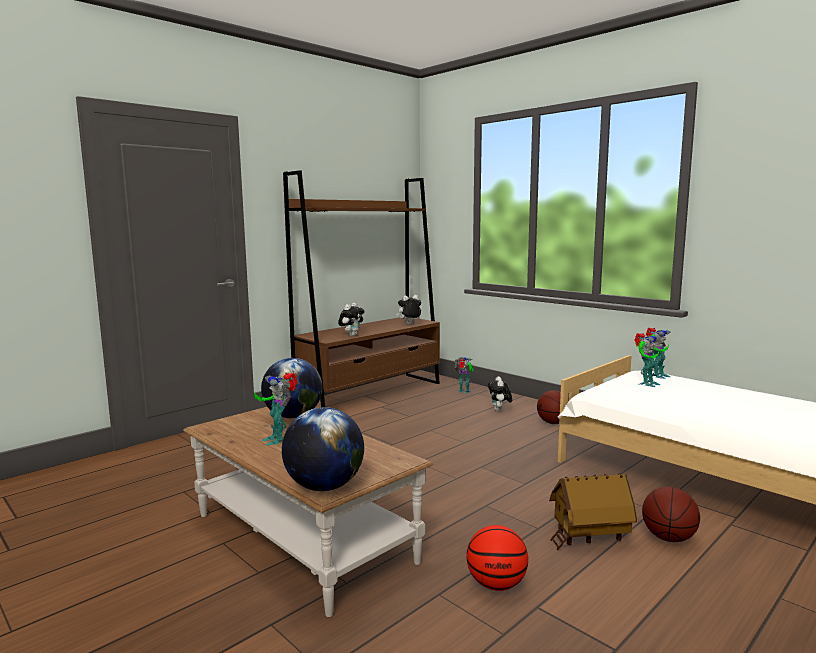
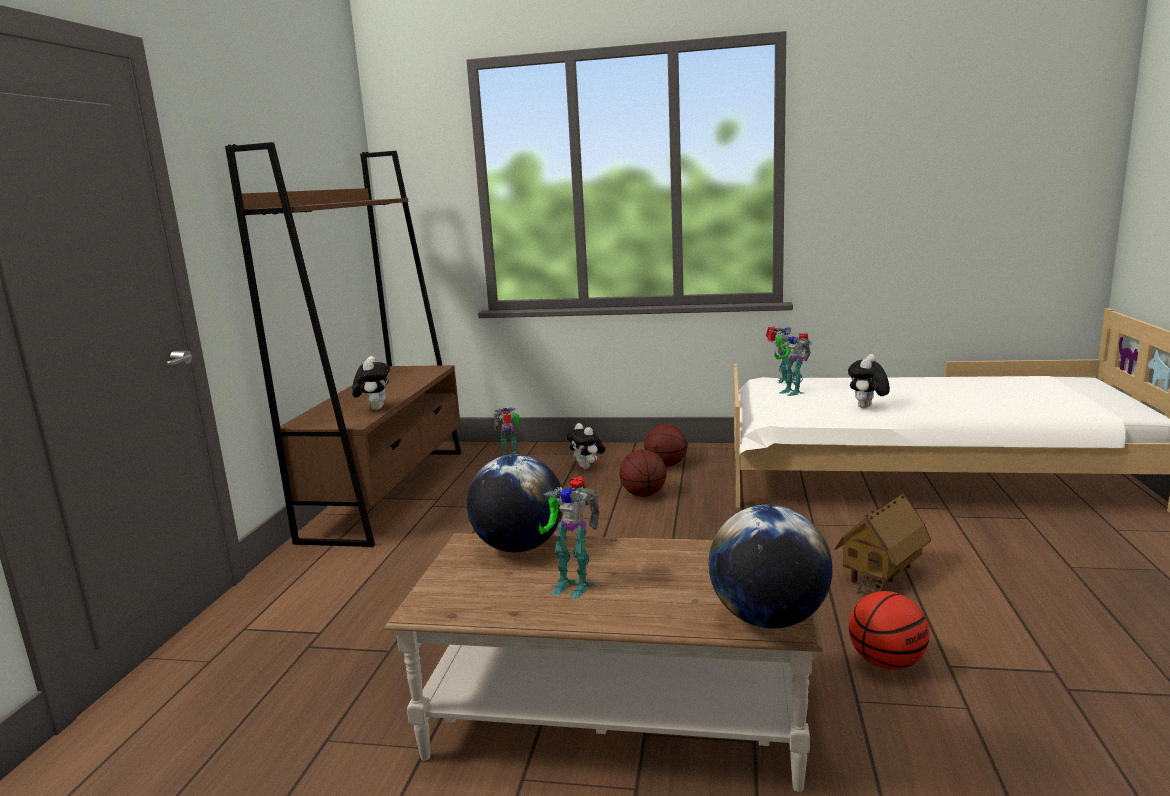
camera: 35 degrees left, 5 degrees up
(409, 324) = (422, 376): plush toy -> plush toy (867, 408)
(646, 383) = (792, 391): toy robot -> toy robot turned 135 degrees clockwise
(668, 538) = (934, 549): basketball -> basketball (643, 495)

